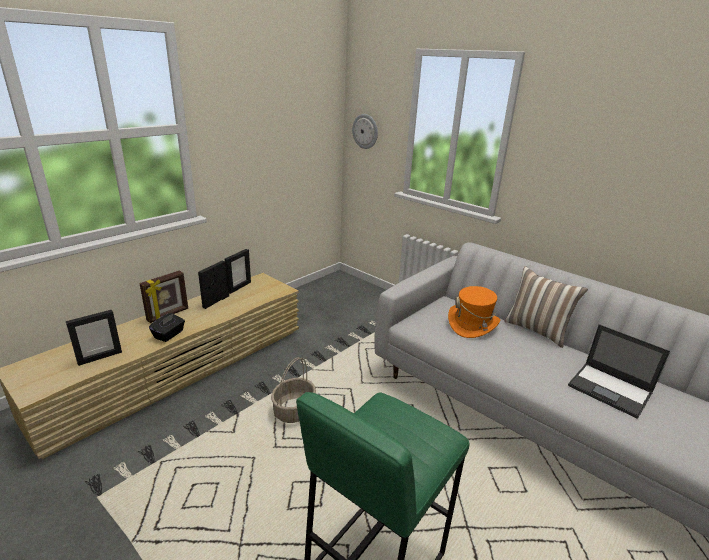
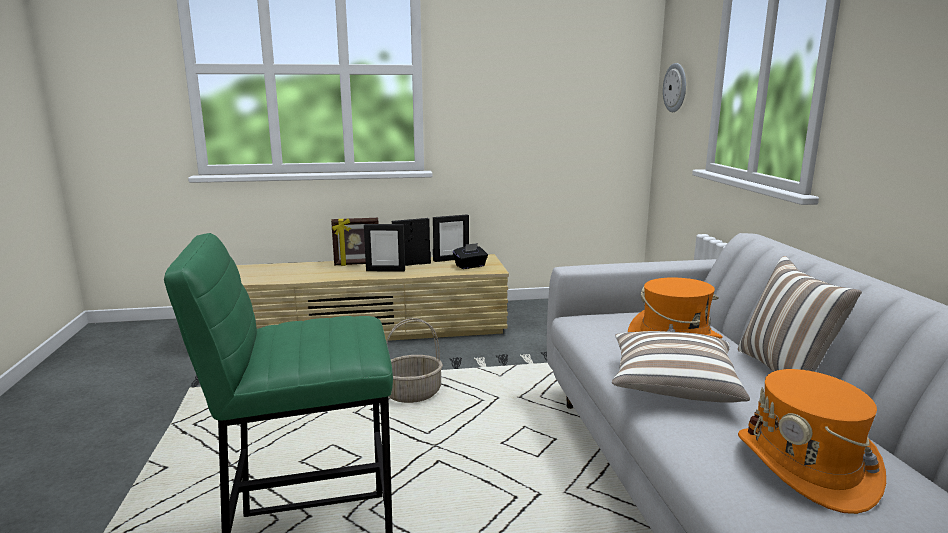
camera: 40 degrees right, 10 degrees down
(100, 357) = (266, 276): picture frame -> picture frame (385, 270)
(169, 335) = (336, 276): black tissue box -> black tissue box (470, 266)
(514, 362) = (672, 386): none -> pillow
(610, 390) = (806, 467): laptop -> orange hat

